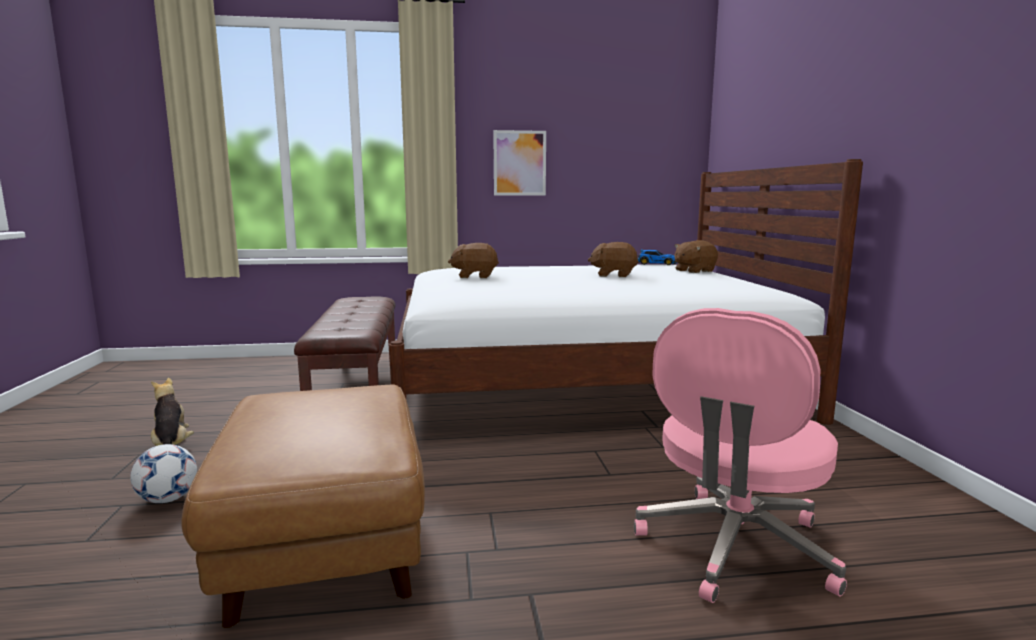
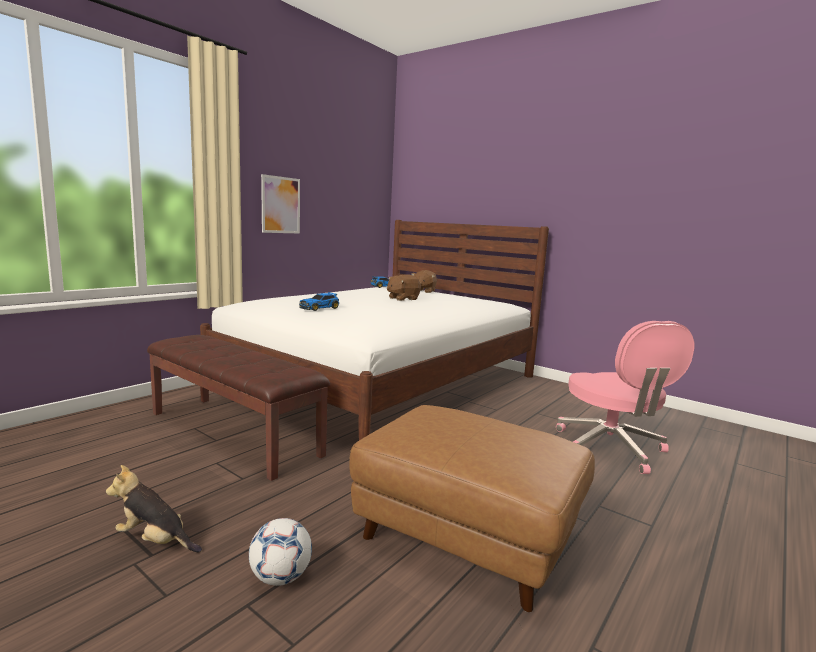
camera: 45 degrees left, 0 degrees up
(474, 276) = (320, 308): brown plush toy -> toy car

